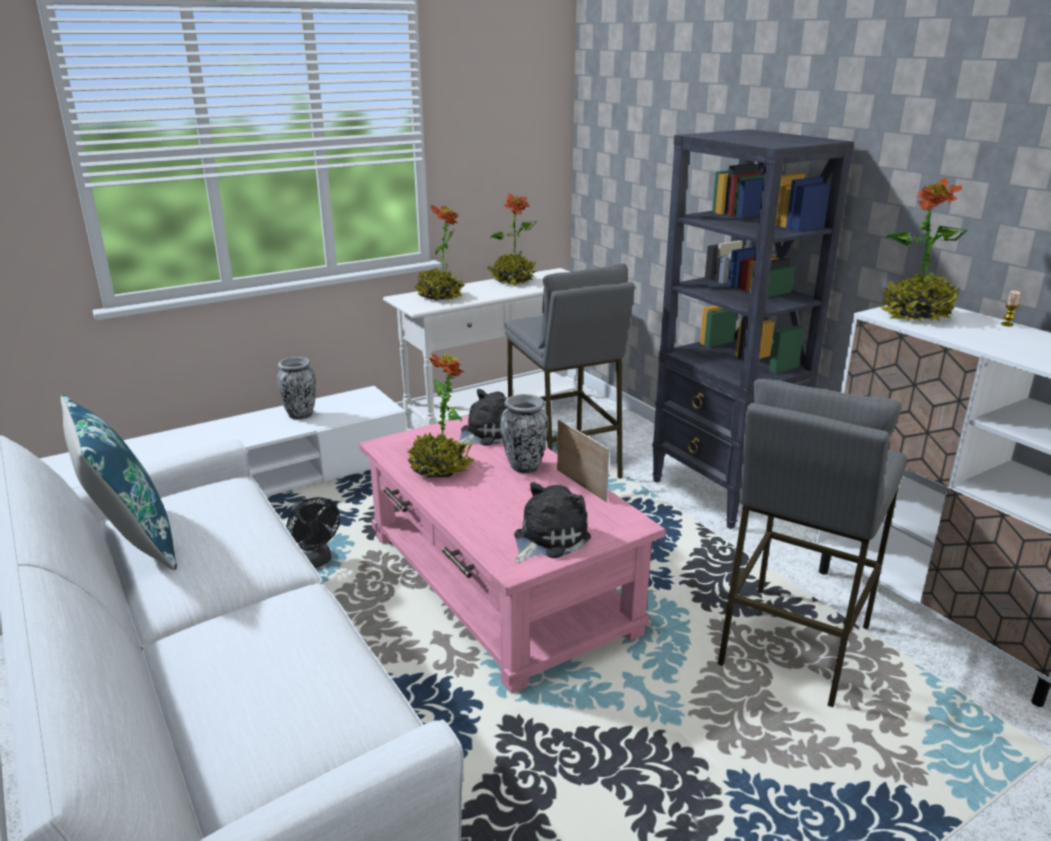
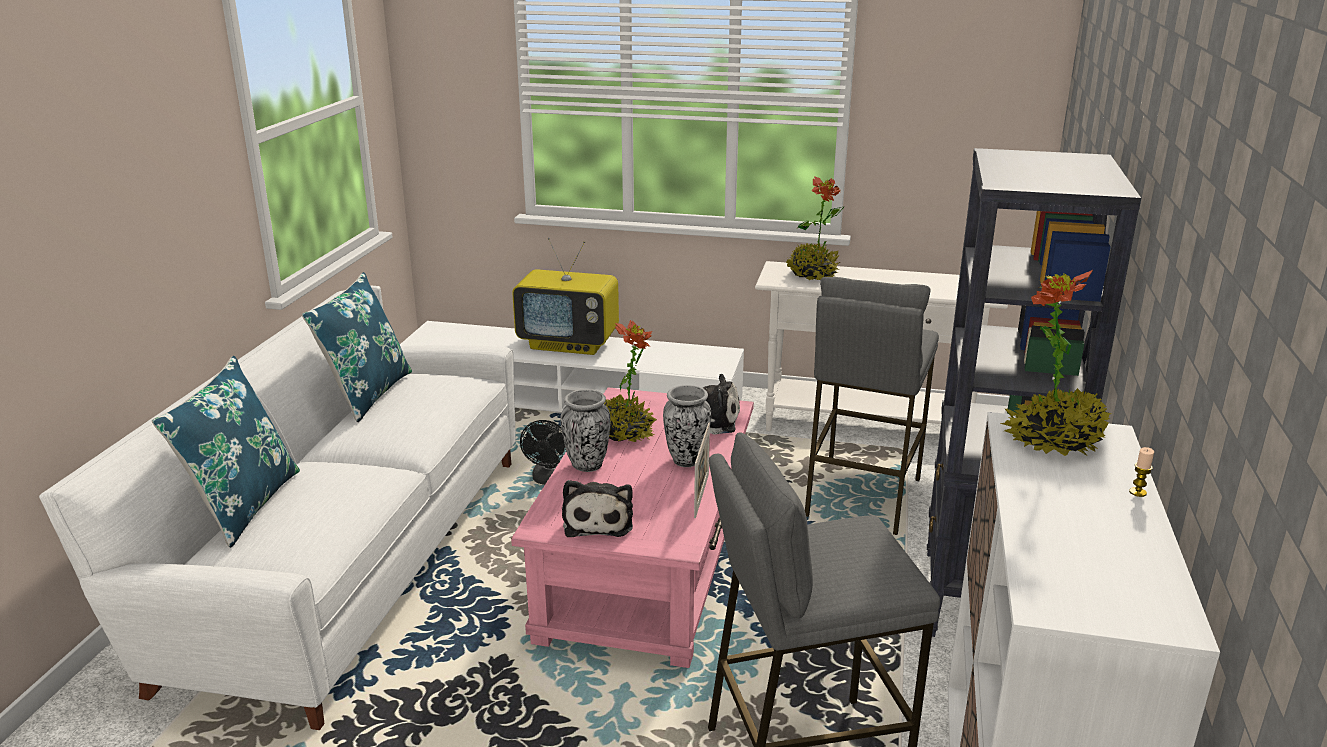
camera: 45 degrees right, 0 degrees up
(195, 712) = (243, 505): none -> blue pillow
(211, 433) = (570, 344): none -> television
(300, 415) = (648, 353): vase -> vase (587, 465)
(512, 281) = (916, 278): potted plant -> none
(547, 539) = (598, 521): plush toy -> plush toy turned 90 degrees clockwise

